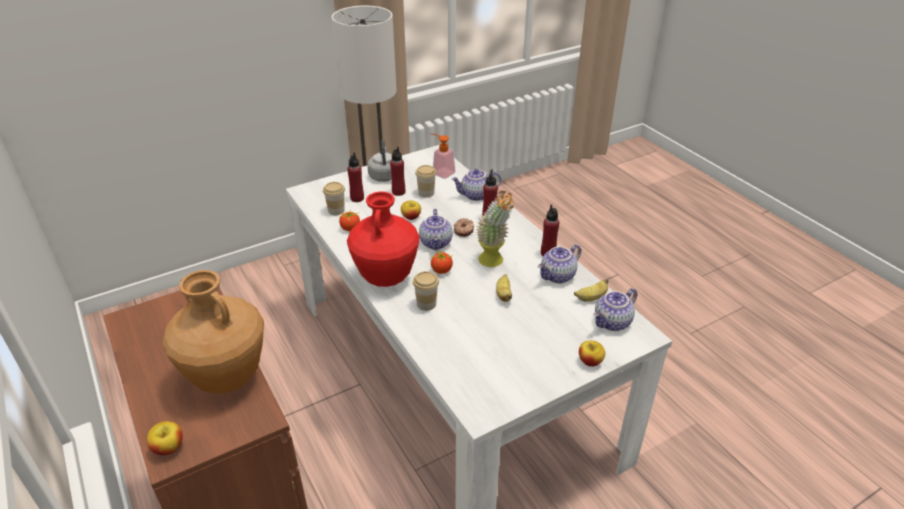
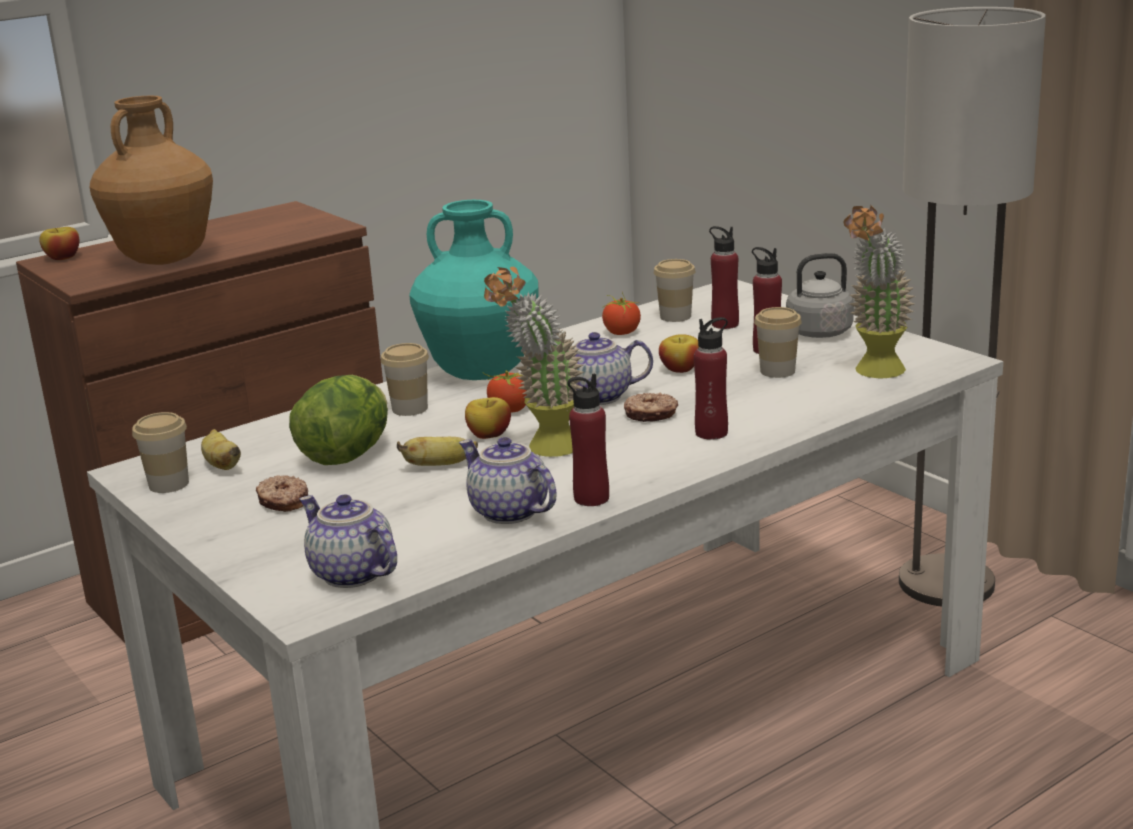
camera: 85 degrees right, 15 degrees down
(386, 278) = (480, 373): red vase -> turquoise vase
(440, 172) = (874, 374): soap dispenser -> potted plant
(476, 196) = (794, 413): teapot -> none
(482, 326) = (346, 455): none -> lettuce
(503, 396) = (169, 484): none -> cup
(535, 348) = (283, 502): none -> donut
(590, 361) = (237, 553): apple -> apple (489, 435)
(591, 298) = (433, 549): banana -> banana (222, 465)

